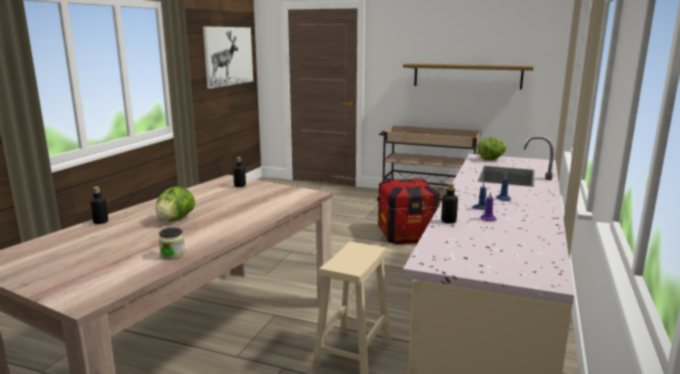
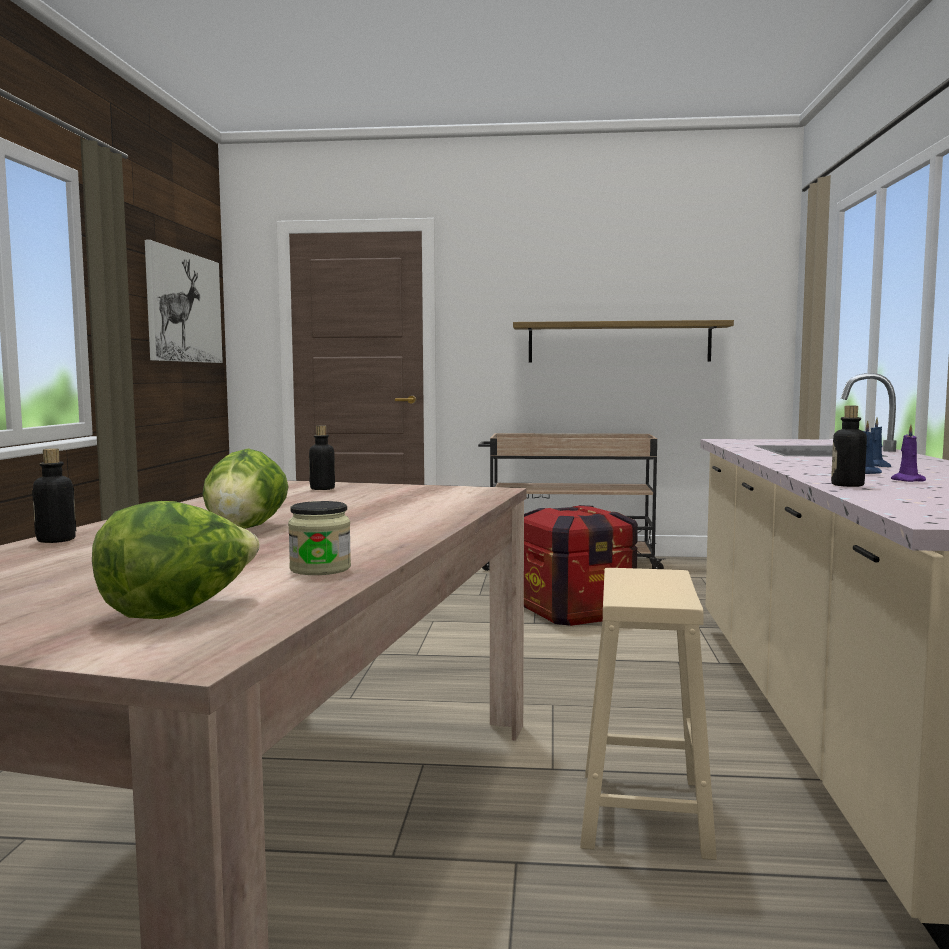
camera: 15 degrees left, 10 degrees down
(491, 159) = (751, 441): lettuce -> lettuce (179, 611)

